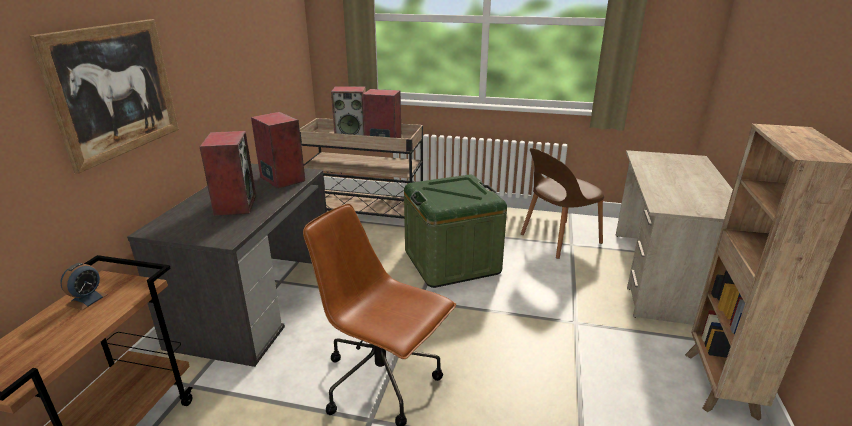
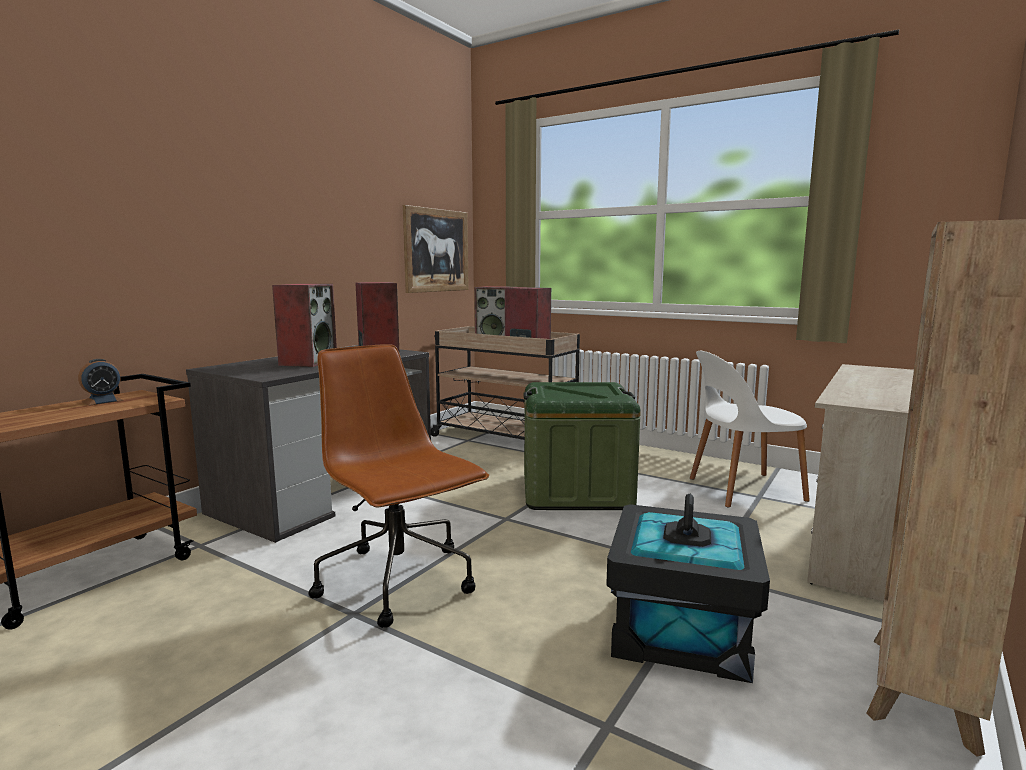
camera: 20 degrees right, 15 degrees down
(114, 90) = (206, 223): picture -> picture (436, 250)
(558, 239) = (742, 489): brown chair -> white chair
(585, 375) = (682, 631): none -> black storage box

